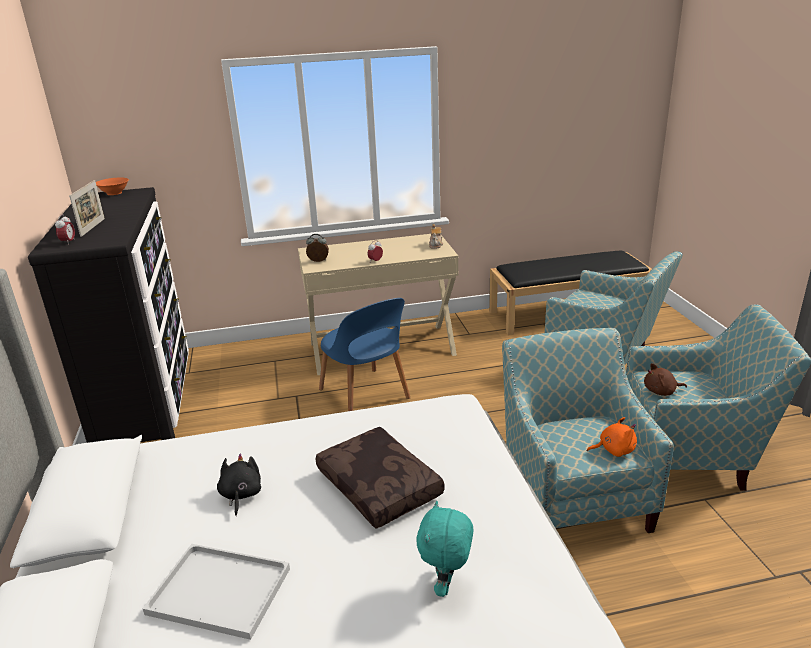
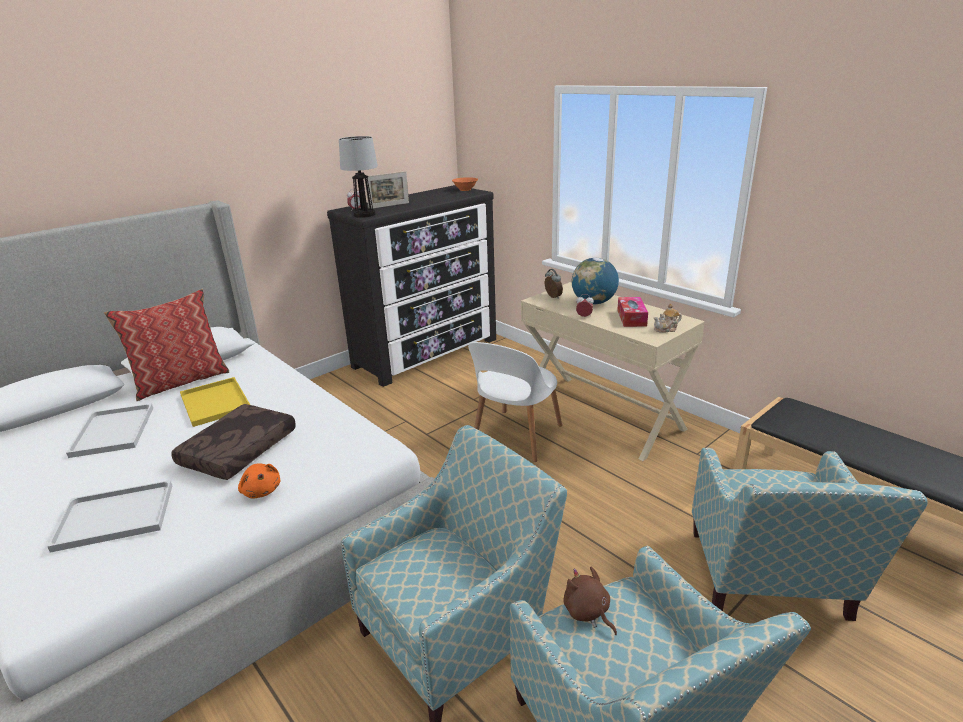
camera: 60 degrees right, 0 degrees up
(104, 241) = (365, 215): none -> table lamp
(137, 521) = (181, 381): none -> pillow
(240, 495) = (214, 402): black plush toy -> yellow tray
(354, 252) = (593, 302): none -> globe
(365, 396) = (515, 437): blue chair -> white chair
(402, 249) = (631, 318): none -> tissue box
(446, 586) = (112, 518): turquoise plush toy -> white tray
(614, 450) = (421, 596): orange plush toy -> orange plush toy (261, 491)

